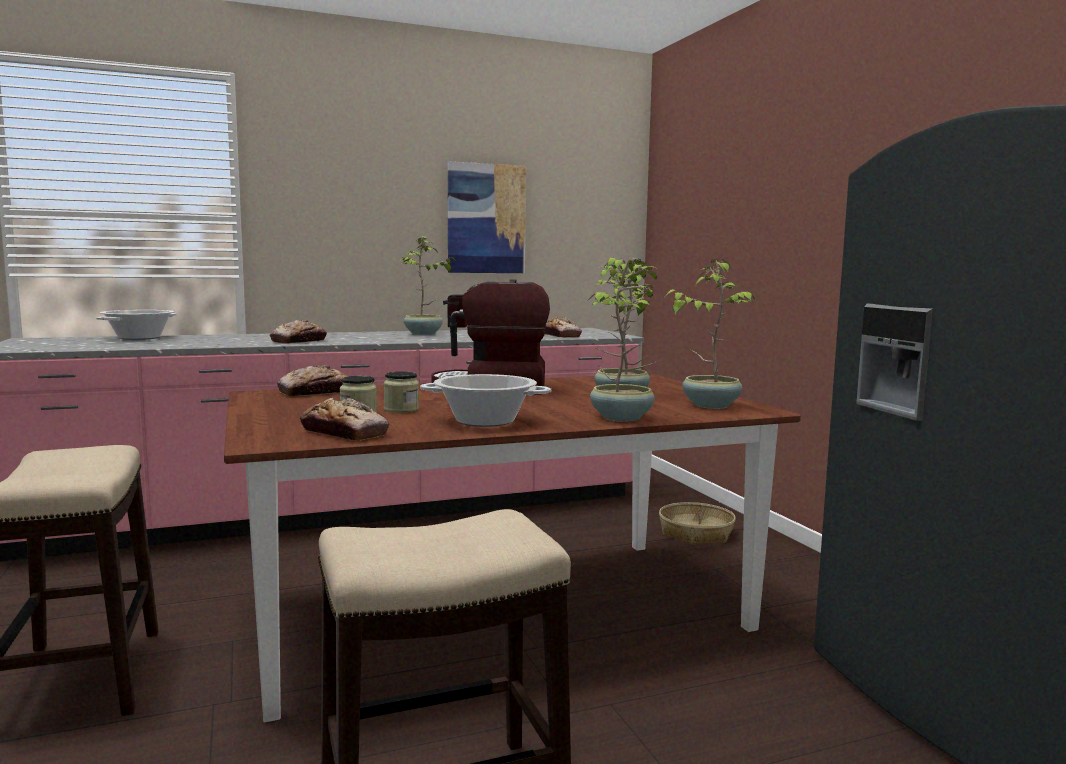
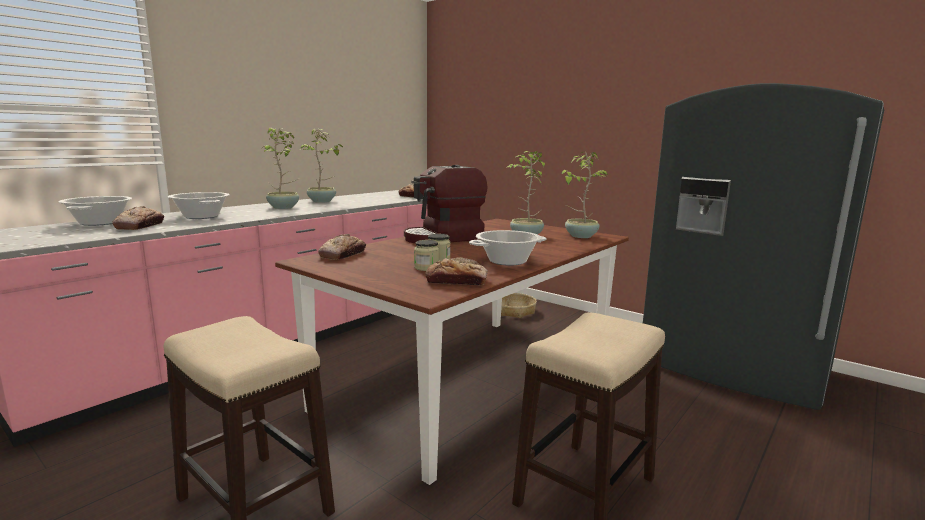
camera: 30 degrees left, 5 degrees up
(241, 339) = (201, 217): none -> cooking pot
(299, 341) = (256, 215): bread -> bread (140, 226)
(486, 219) = (337, 114): picture -> none
(623, 418) = (565, 249): potted plant -> potted plant (284, 207)

